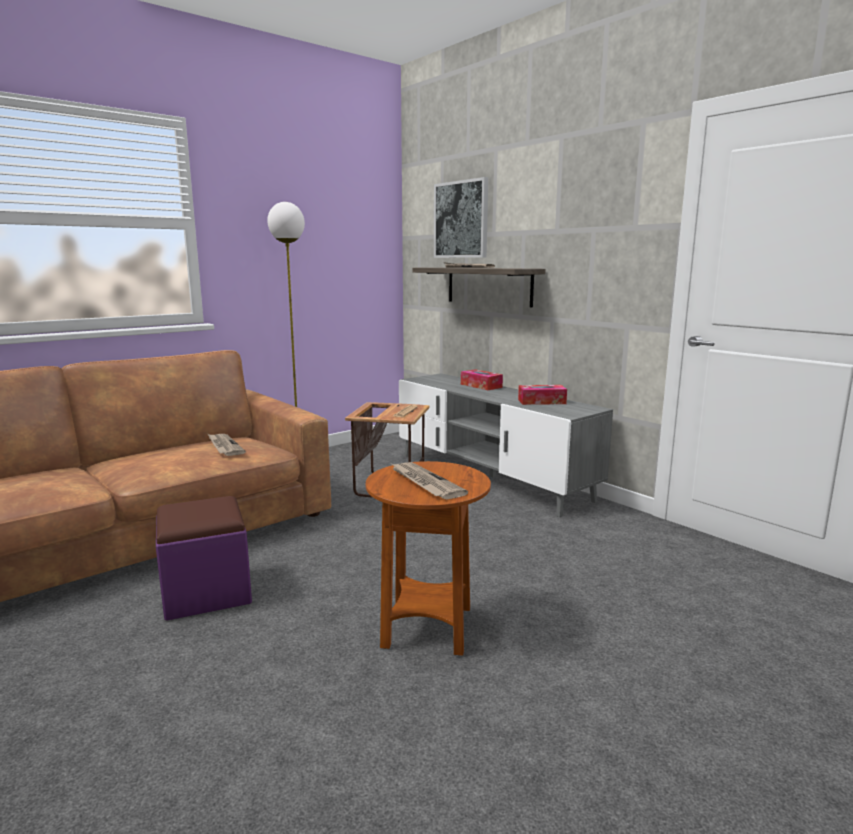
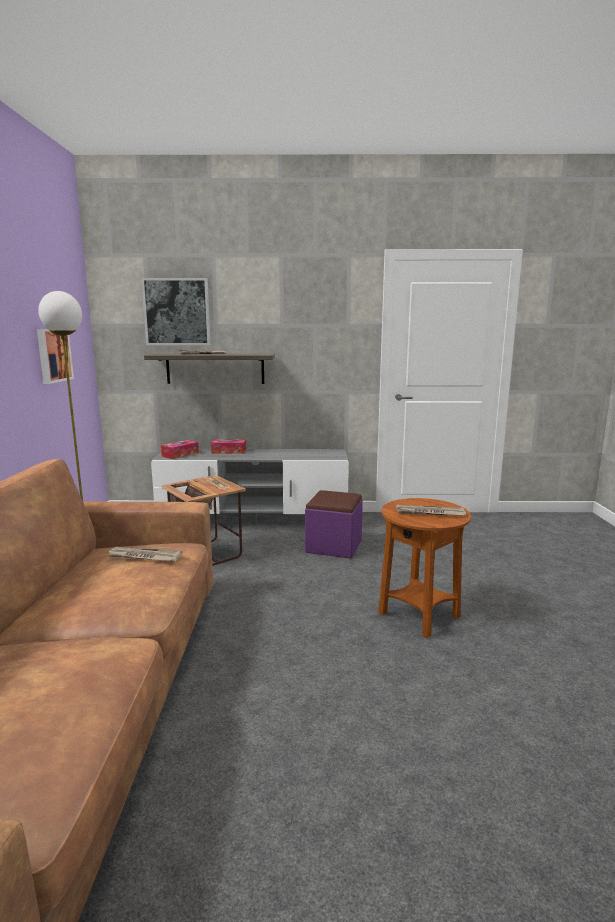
camera: 50 degrees left, 0 degrees up
(206, 592) = (263, 683): purple ottoman -> purple ottoman (334, 546)
(325, 264) = (53, 355): none -> picture
(541, 401) = (299, 453): tissue box -> tissue box (180, 454)

